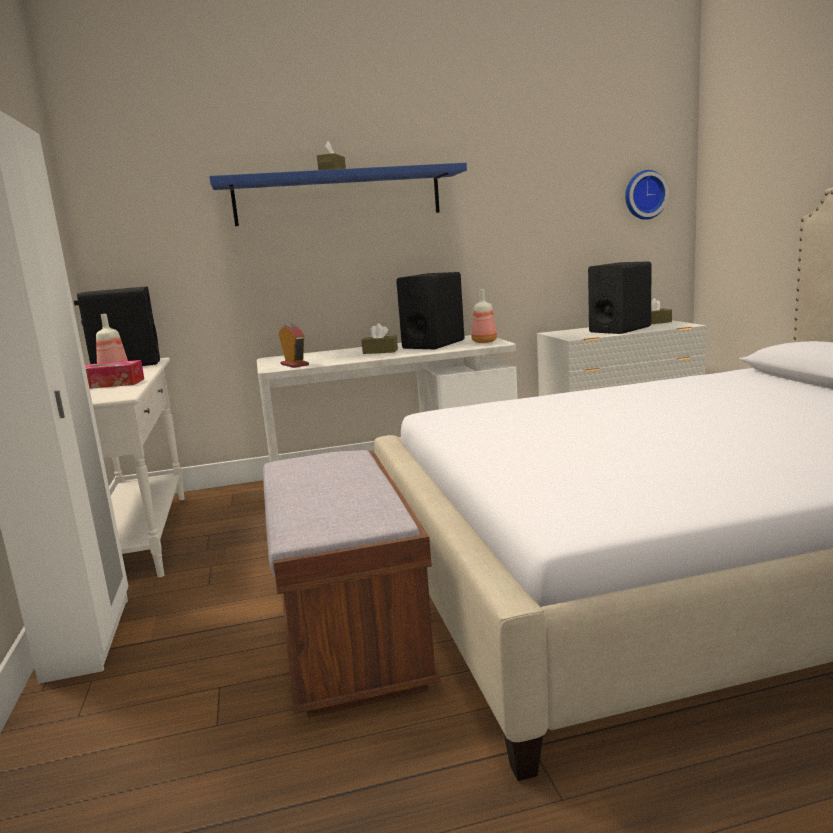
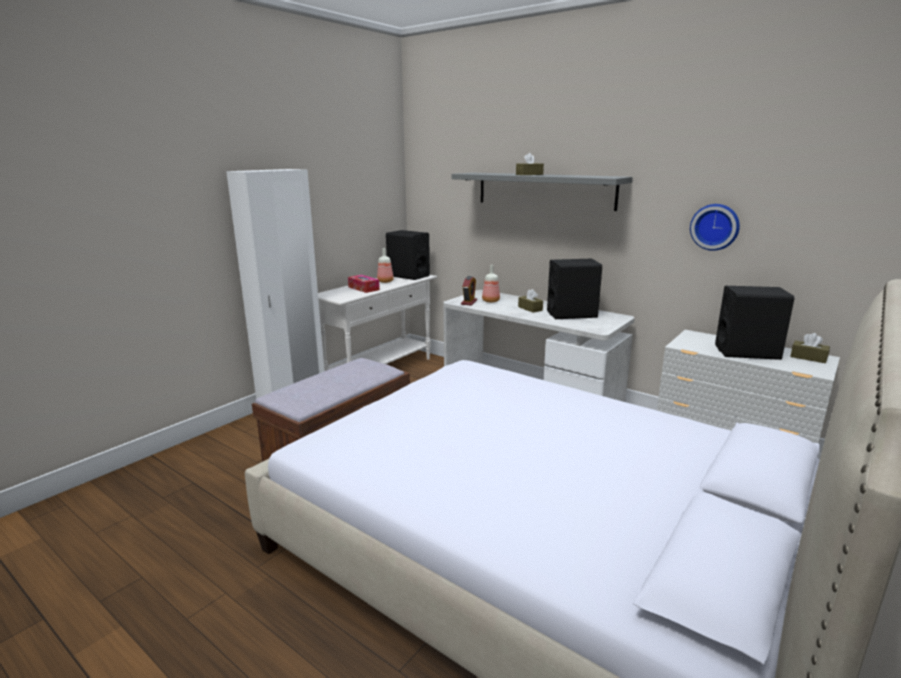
camera: 50 degrees right, 5 degrees up
(338, 197) = (544, 190): blue shelf -> grey shelf
(484, 342) = (599, 325): bottle -> bottle (490, 301)
(644, 195) = (845, 222): wall clock -> wall clock (715, 226)

